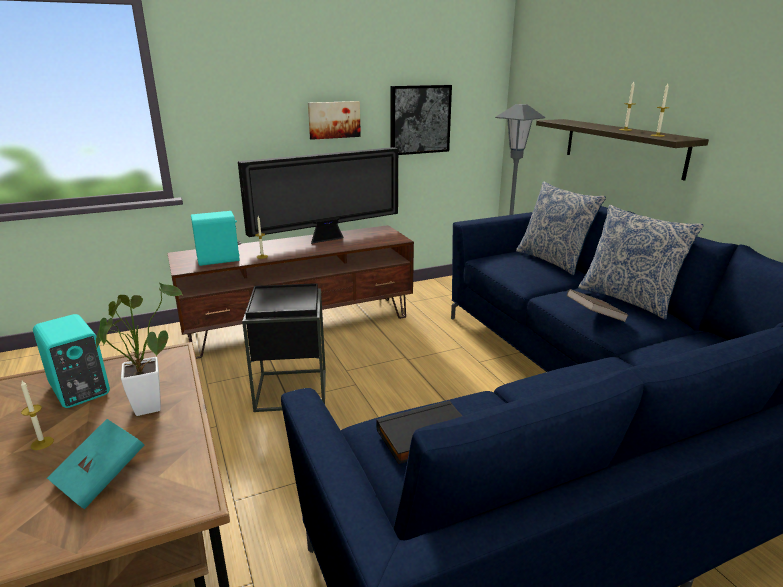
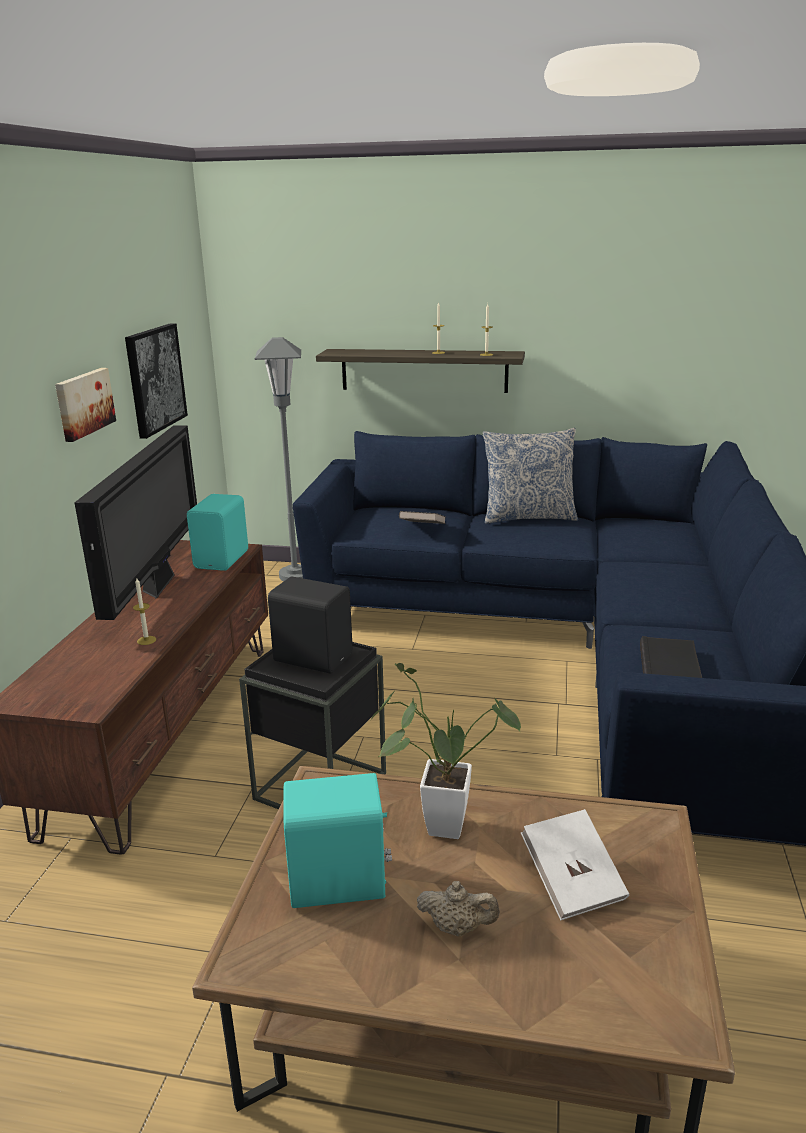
camera: 55 degrees left, 0 degrees up
(42, 443) = (457, 927): candle -> beige teapot
(101, 478) = (572, 881): turquoise book -> white book
(219, 260) = (103, 673): turquoise speaker -> turquoise speaker (223, 560)
(287, 298) = (313, 657): none -> black speaker
(553, 260) = (410, 509): pillow -> none
(594, 317) = (545, 539): brown book -> brown book (422, 529)

